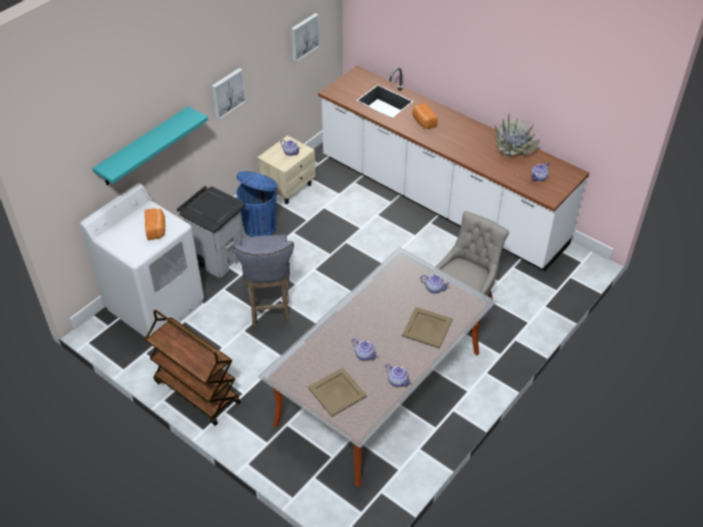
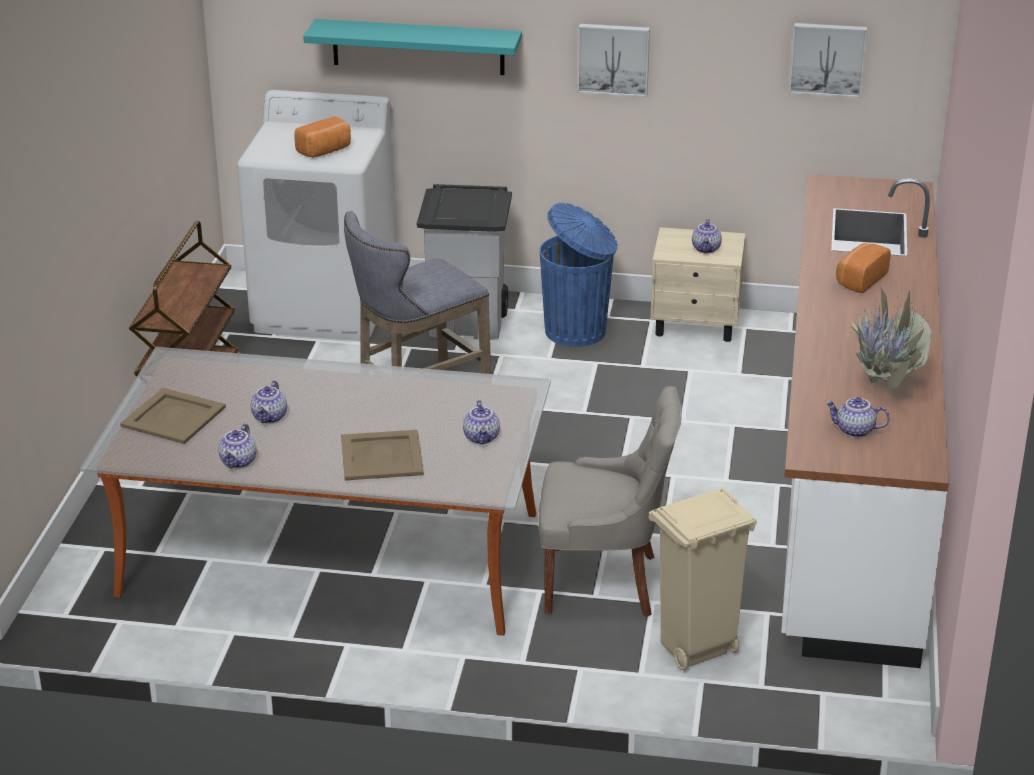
camera: 60 degrees right, 15 degrees down
(523, 299) = (695, 650): none -> beige trash can

